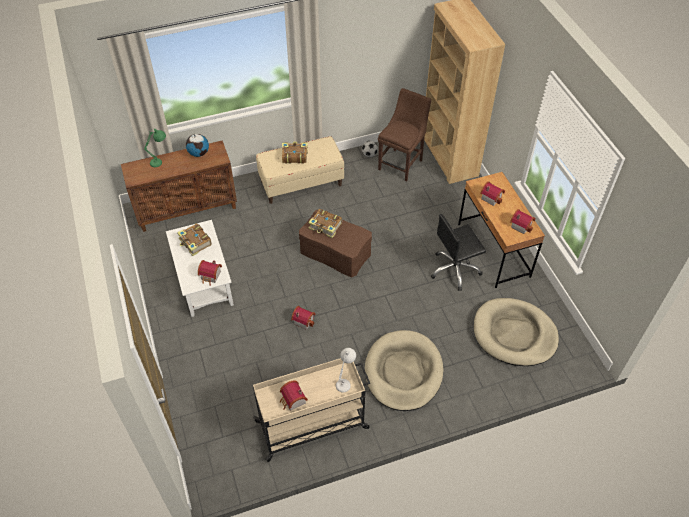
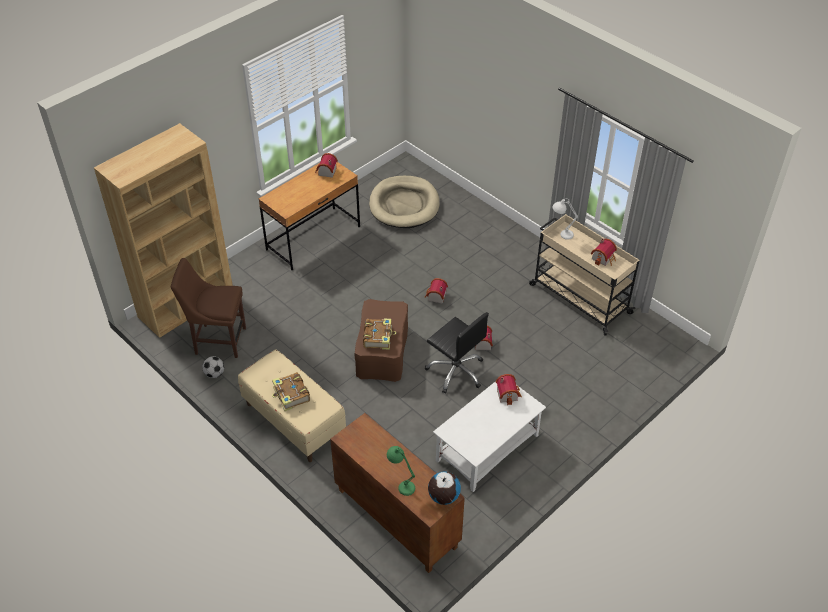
camera: 115 degrees left, 5 degrees down
(195, 243) = (474, 429): book -> none
(199, 153) = (366, 451): globe -> globe (443, 497)
(403, 372) = (489, 259): beige dog bed -> none
(455, 270) = (353, 257): black office chair -> black office chair (456, 371)
(491, 197) = (299, 197): toy house -> toy house (435, 297)

